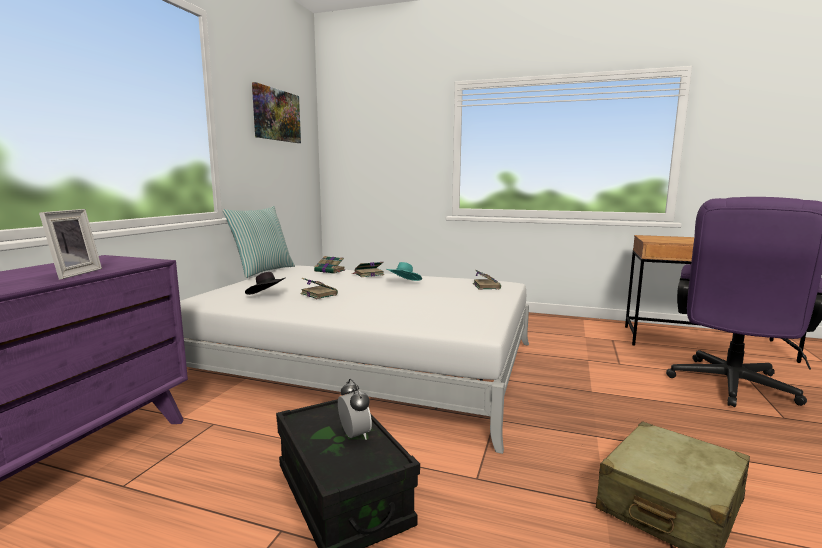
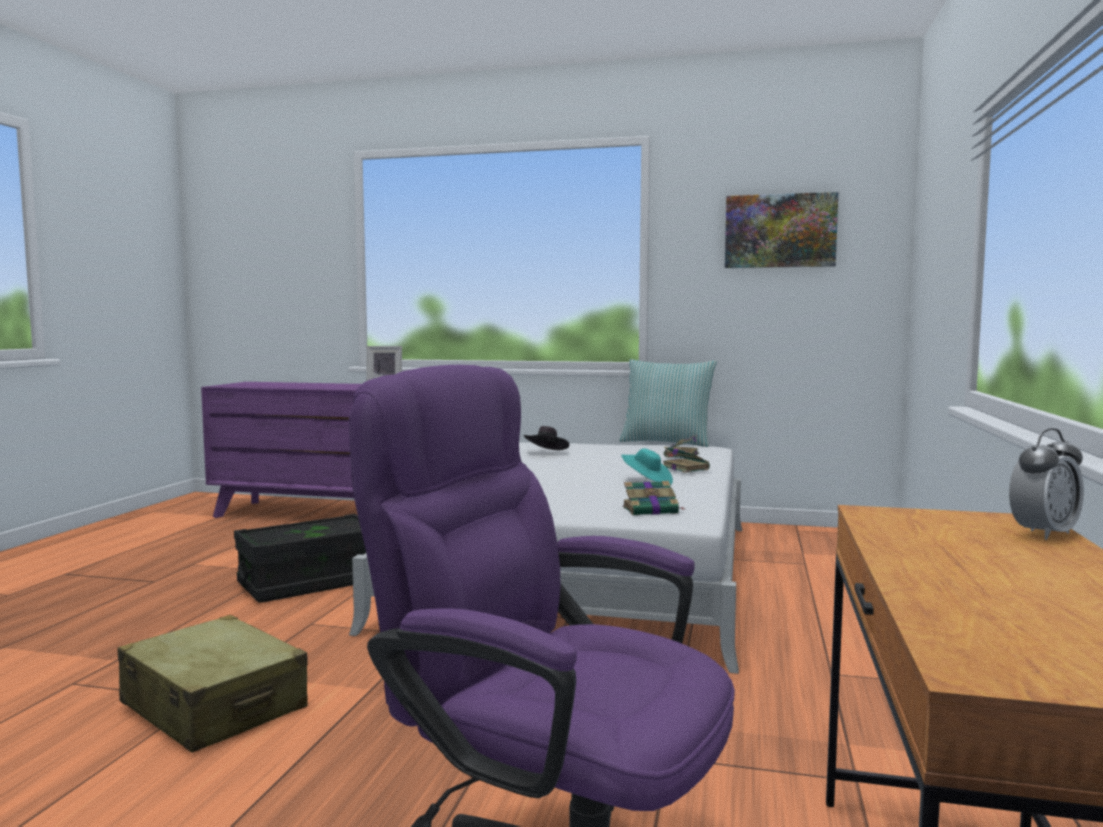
camera: 85 degrees right, 5 degrees down
(318, 294) = (551, 460): book -> none
(354, 435) = (310, 534): alarm clock -> alarm clock (1043, 533)

